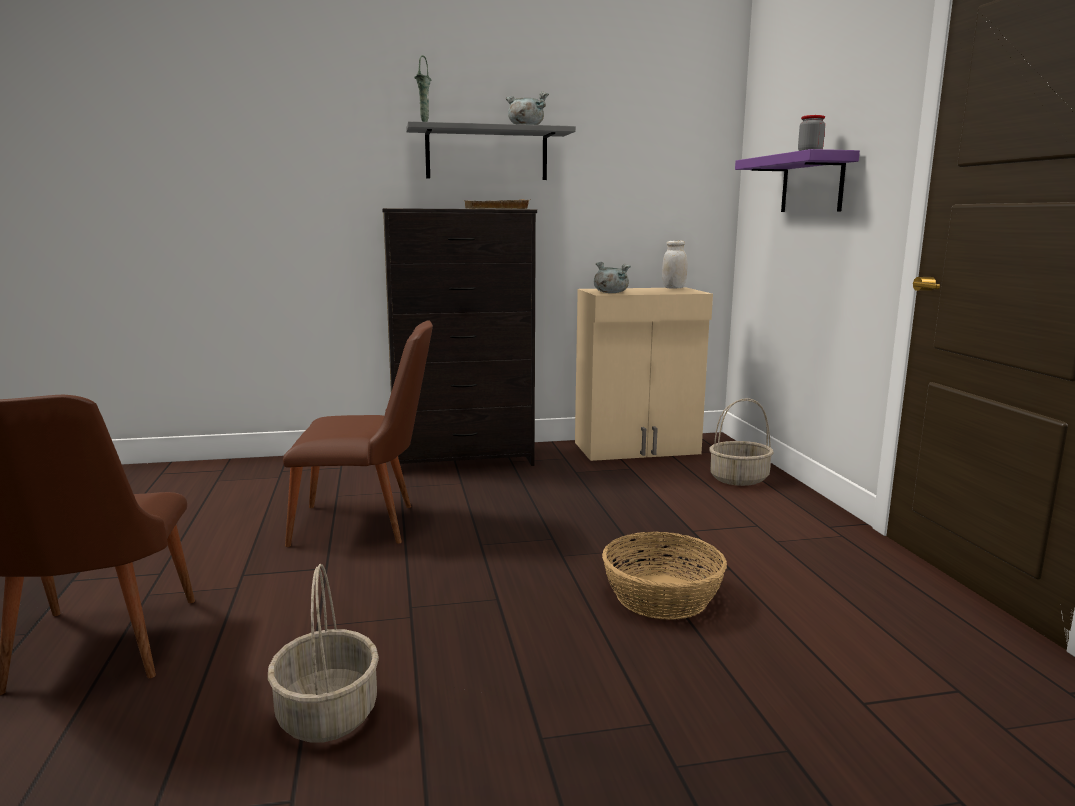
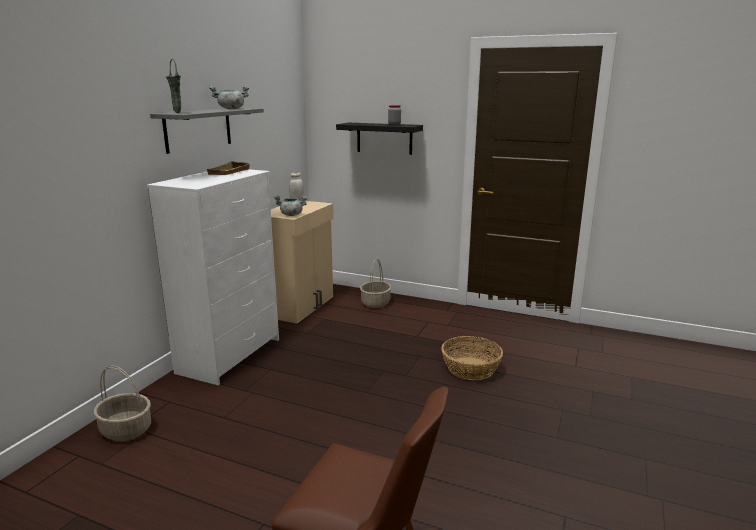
camera: 55 degrees left, 5 degrees up
(328, 715) = (503, 489): basket -> basket (127, 430)
(367, 525) = (291, 419): brown chair -> none
(463, 459) = (231, 355): black dresser -> white dresser
(812, 184) = (384, 138): purple shelf -> black shelf

